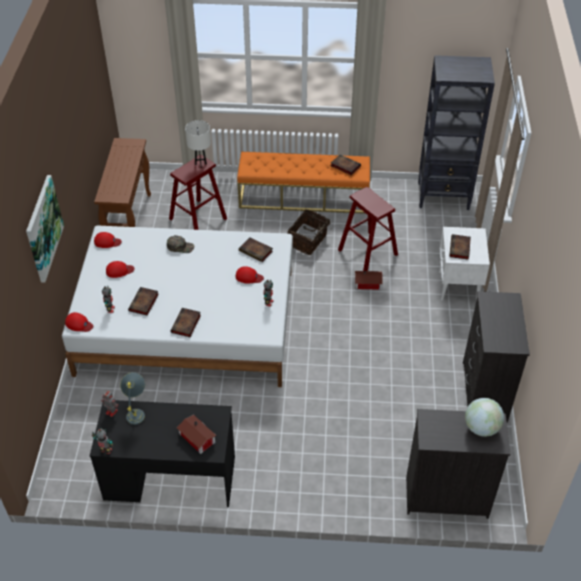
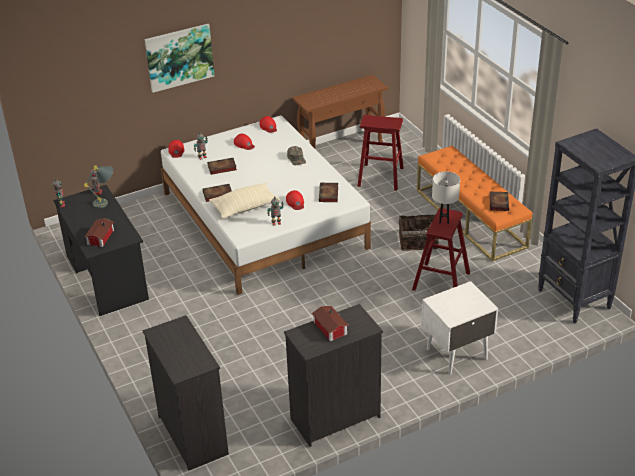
camera: 60 degrees right, 10 degrees down
(200, 164) = (390, 122): white table lamp -> white table lamp (444, 220)
(226, 314) = (245, 208): none -> beige pillow
(368, 284) = (401, 297): toy house -> toy house (329, 329)
(460, 249) = (450, 301): book -> none
(481, 428) = (191, 358): globe -> none

